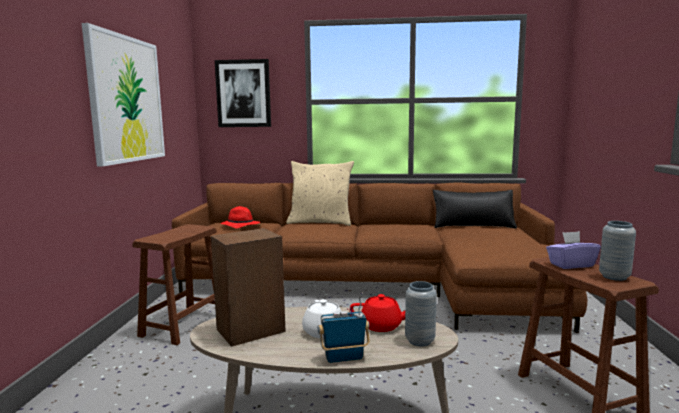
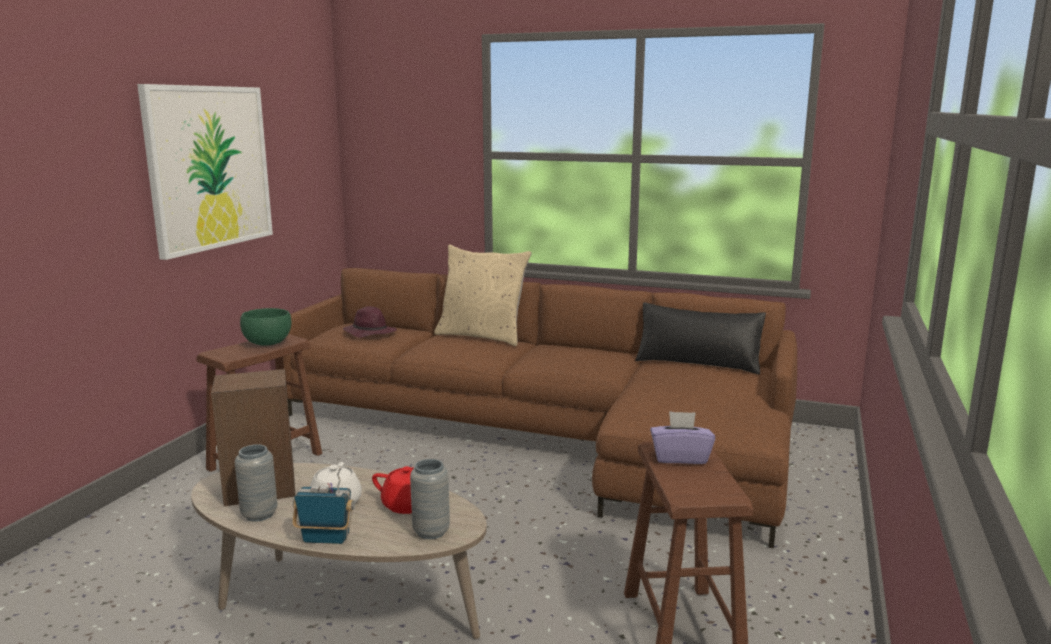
camera: 15 degrees right, 5 degrees up
(185, 230) = (267, 343): none -> green bowl
(240, 226) = (369, 333): red hat -> purple hat
(243, 93) = (400, 140): picture -> none
(614, 277) = (708, 484): grey vase -> grey vase (259, 514)

